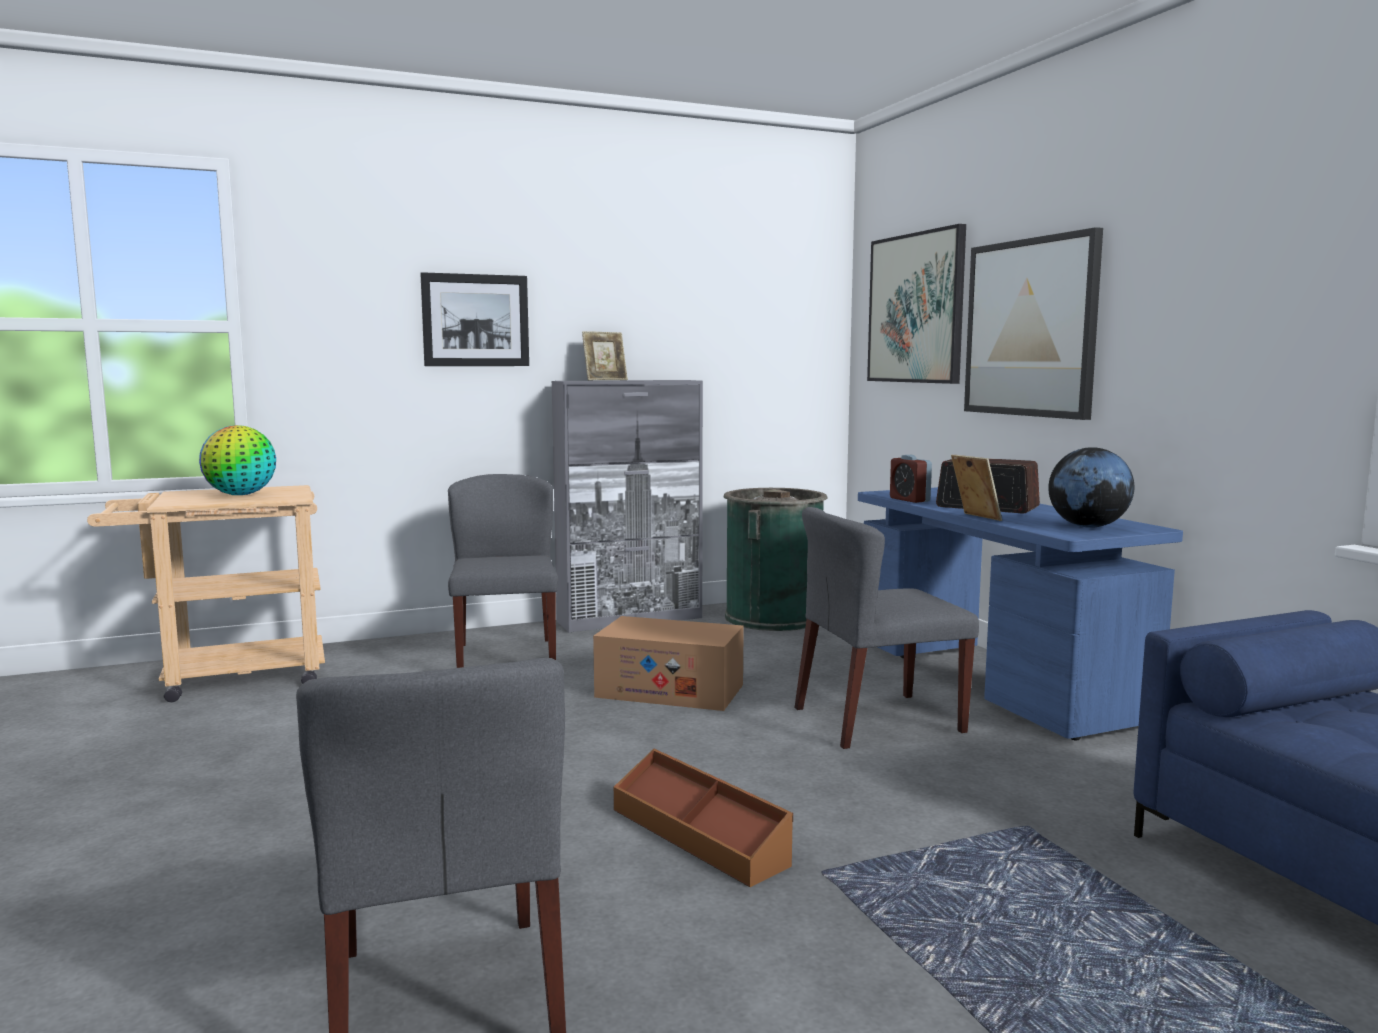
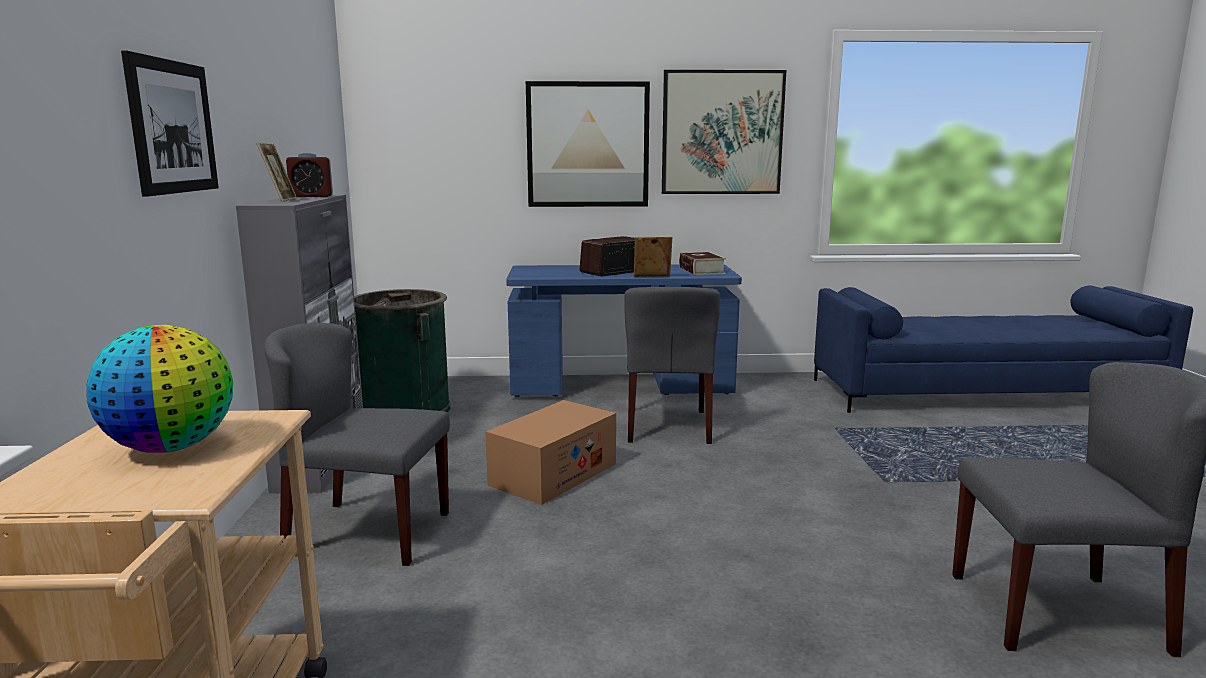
camera: 70 degrees left, 5 degrees up
(699, 835) = (833, 505): brown storage box -> none
(909, 500) = (563, 276): alarm clock -> alarm clock (311, 196)
(916, 308) = (450, 124): picture -> picture (722, 133)
(1087, 526) = (701, 270): globe -> book

